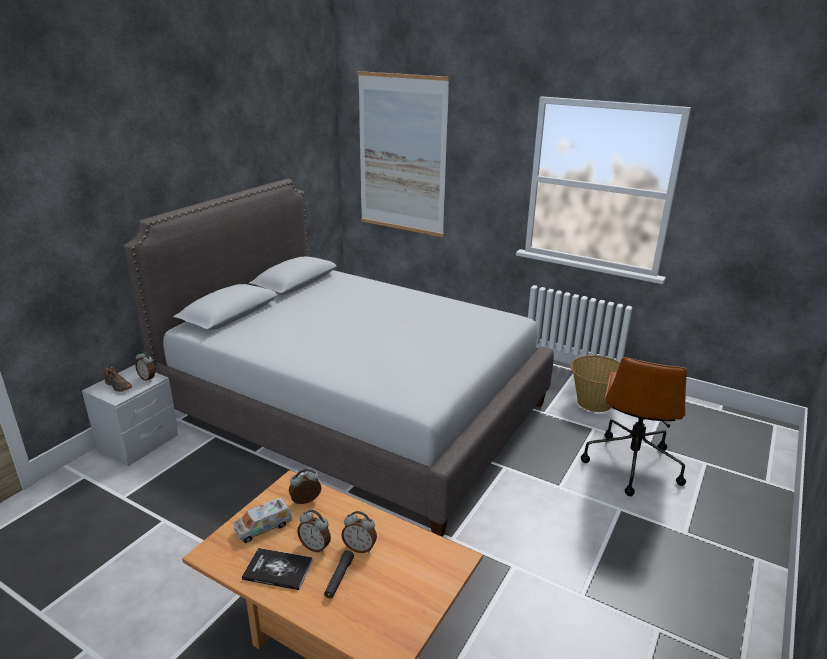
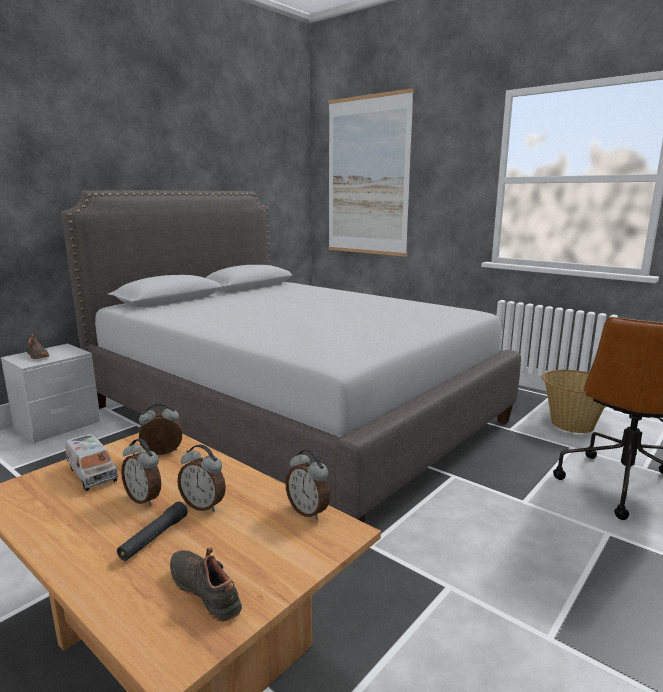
camera: 10 degrees right, 10 degrees down
(147, 378) = (70, 352): alarm clock -> alarm clock (308, 511)
(263, 527) = (92, 473): toy truck -> toy truck turned 105 degrees counterclockwise
(278, 570) = (77, 519): book -> none
(391, 612) = (207, 590): none -> black shoe

